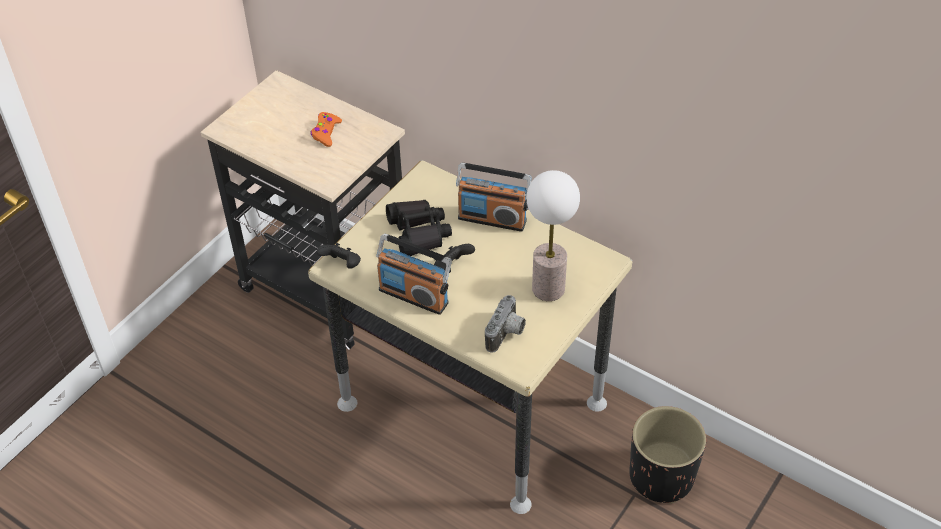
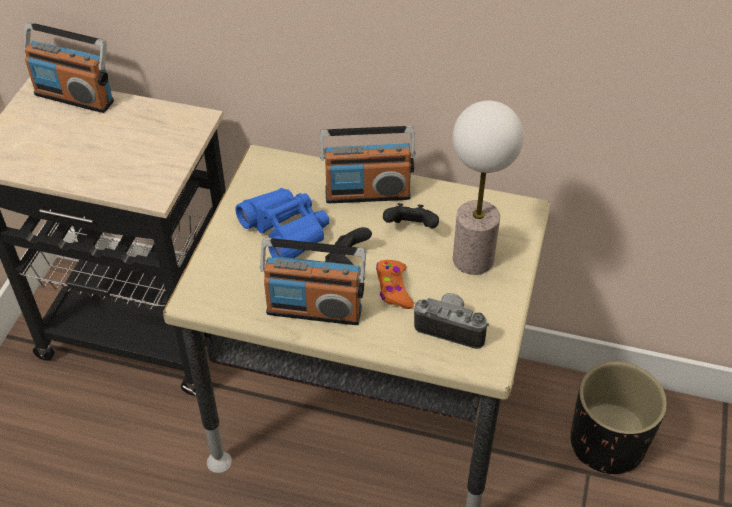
camera: 20 degrees left, 0 degrees up
(301, 94) = (75, 97): none -> radio
(326, 133) = (125, 135): orange game controller -> orange game controller (393, 288)
(342, 265) = (205, 294): black game controller -> black game controller (411, 228)
(419, 233) = (286, 231): black binoculars -> blue binoculars
(507, 334) = (451, 327): camera -> camera turned 75 degrees counterclockwise

